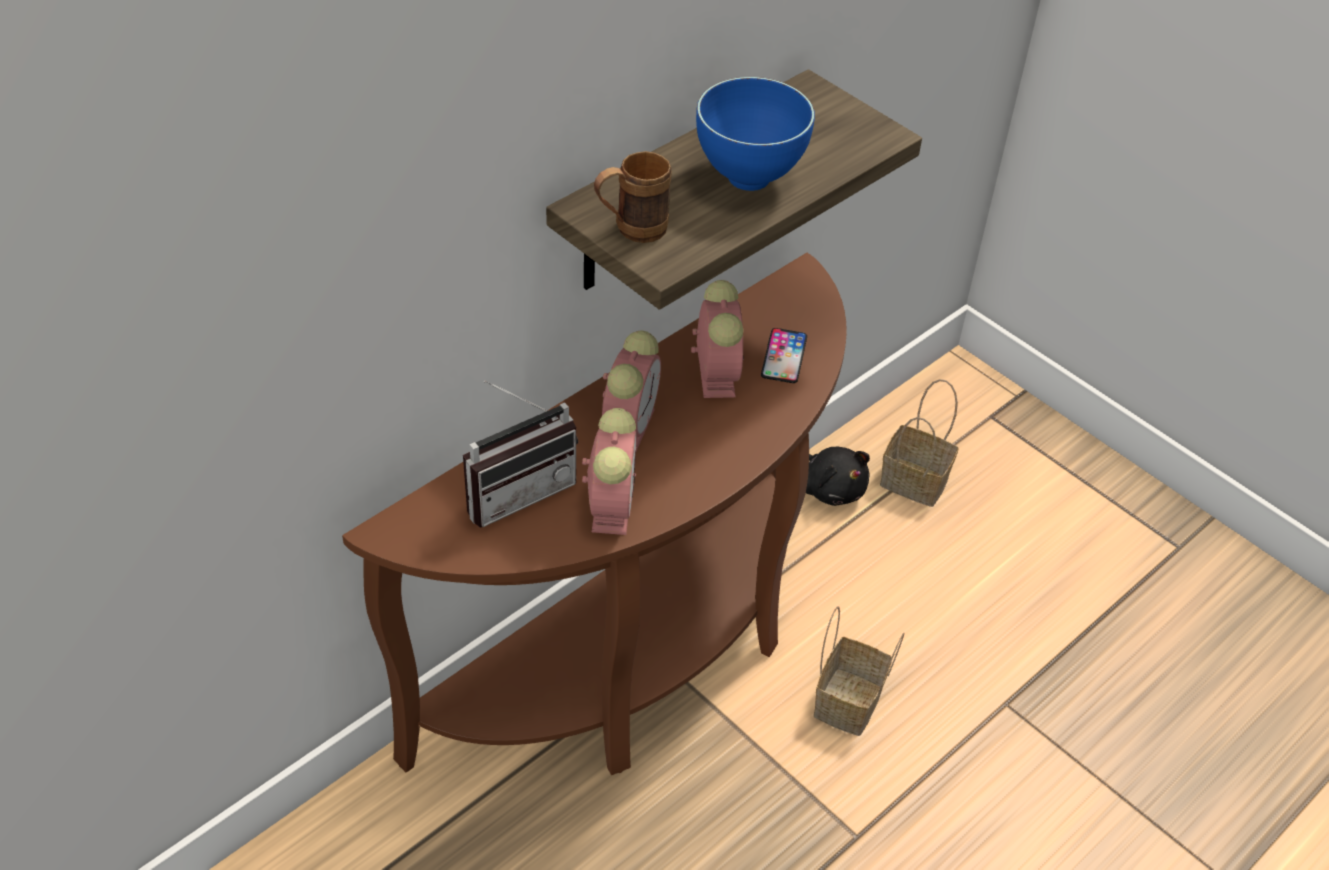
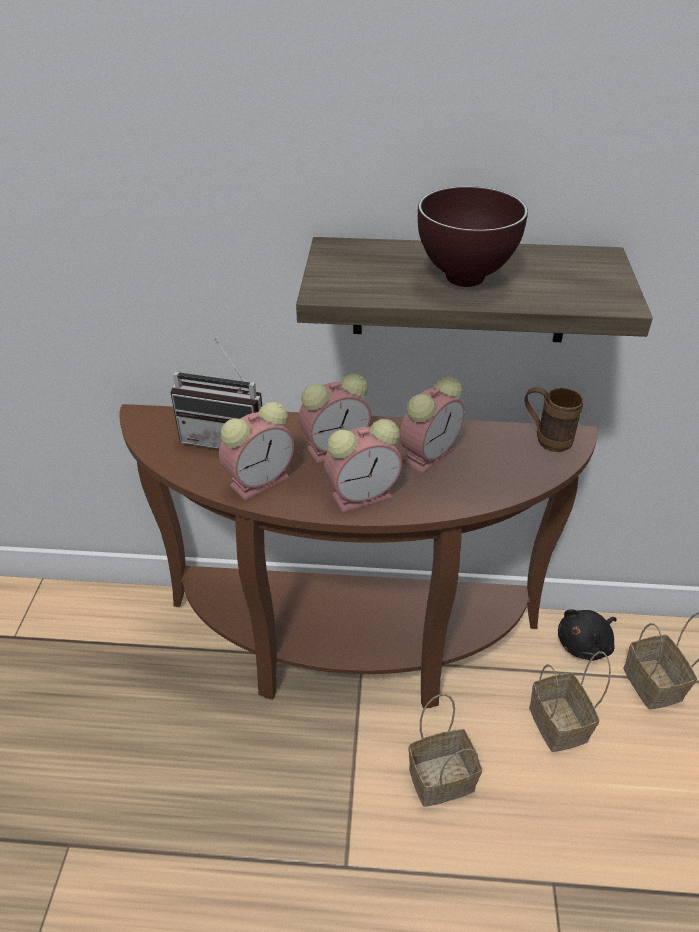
camera: 50 degrees right, 5 degrees down
(630, 230) = (337, 268): brown mug -> brown mug (545, 438)
(716, 452) = (364, 494): none -> alarm clock
(747, 181) = (462, 280): blue bowl -> brown bowl
(784, 356) = (490, 472): phone -> none
(831, 487) = (585, 644): black plush toy -> black plush toy turned 45 degrees clockwise
(885, 576) = (560, 725): none -> basket

